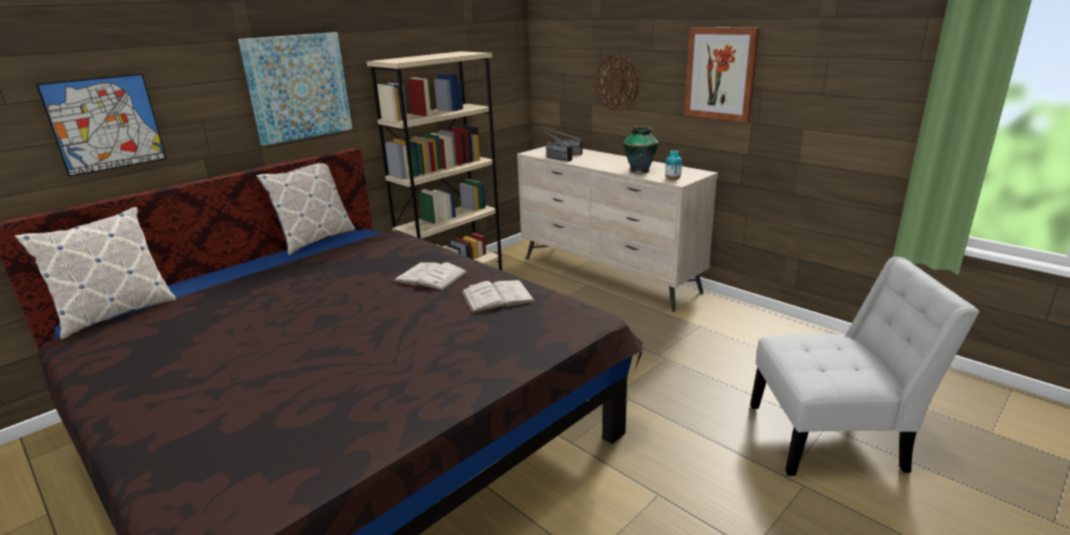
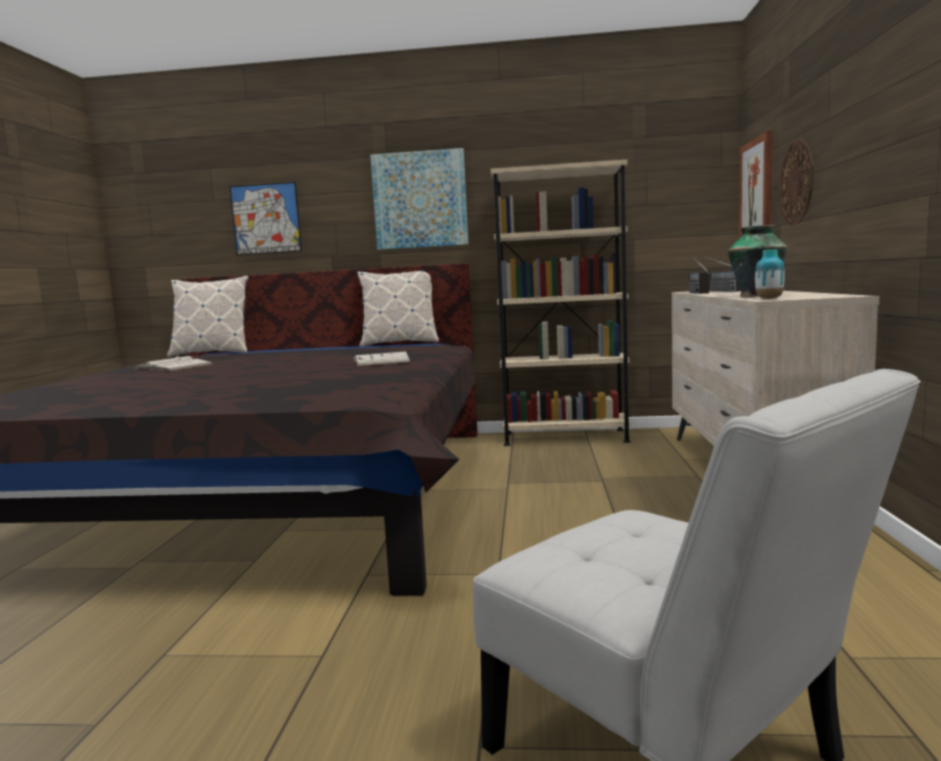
camera: 50 degrees right, 15 degrees down
(497, 296) = (373, 374): white book -> white book (173, 367)
(720, 74) = (890, 120): picture -> picture (757, 190)

